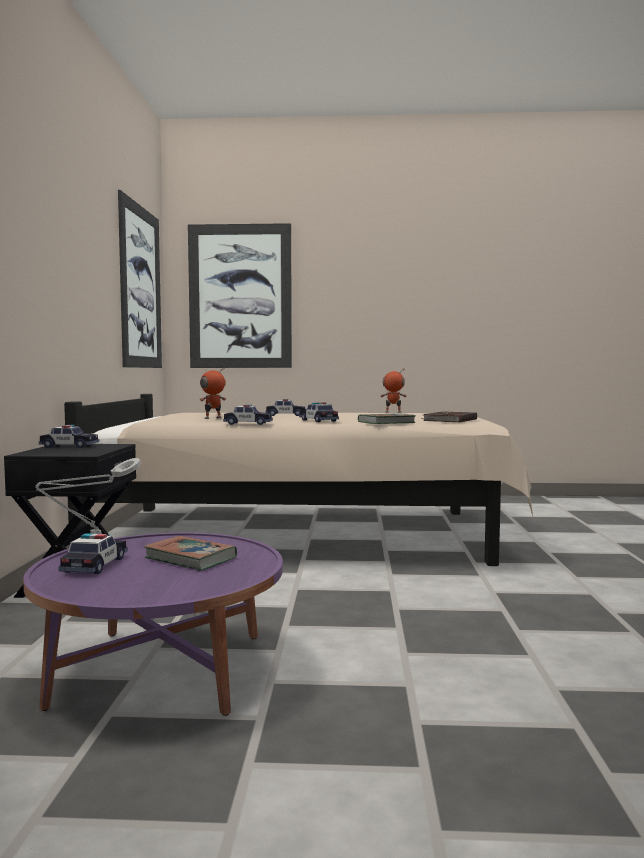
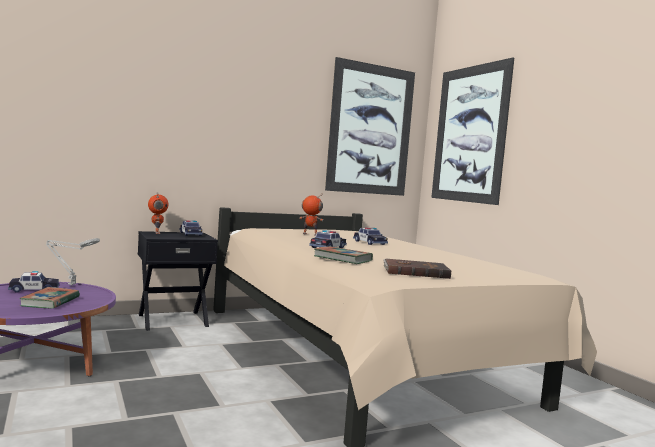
camera: 60 degrees right, 0 degrees up
(248, 423) = (279, 239): toy car -> none
(393, 412) = (495, 262): toy robot -> toy robot (156, 233)

